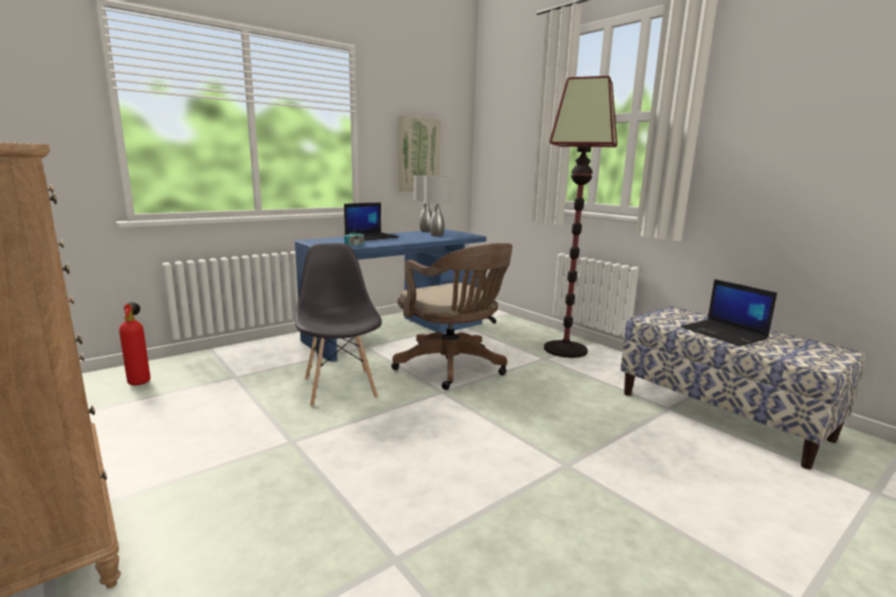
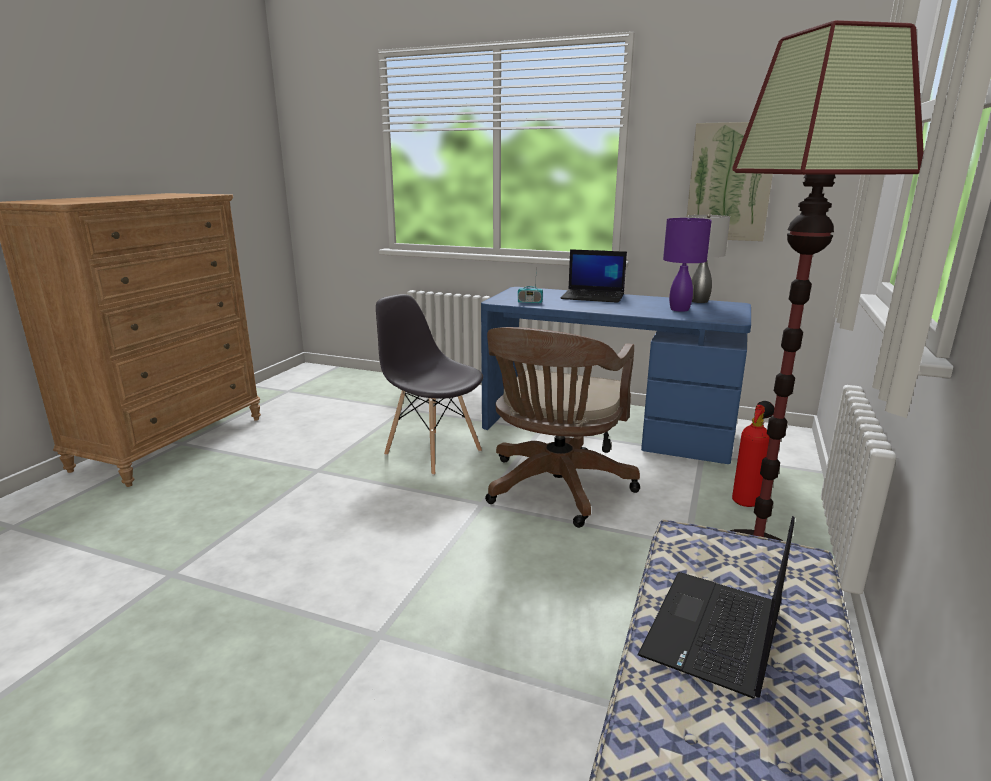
camera: 60 degrees right, 5 degrees up
(140, 381) = (362, 387): fire extinguisher -> fire extinguisher (746, 501)
(340, 387) = (432, 452): grey chair -> grey chair turned 90 degrees counterclockwise
(436, 235) = (678, 309): grey table lamp -> purple table lamp

